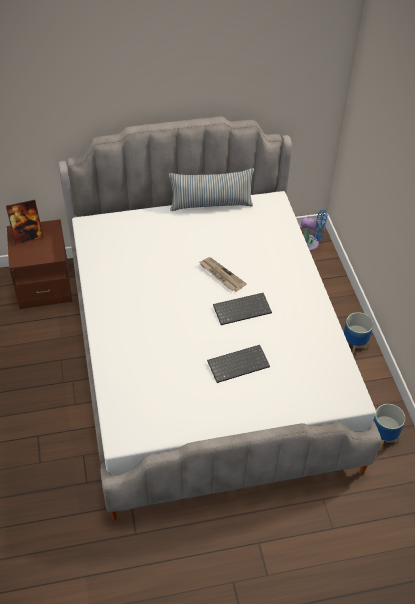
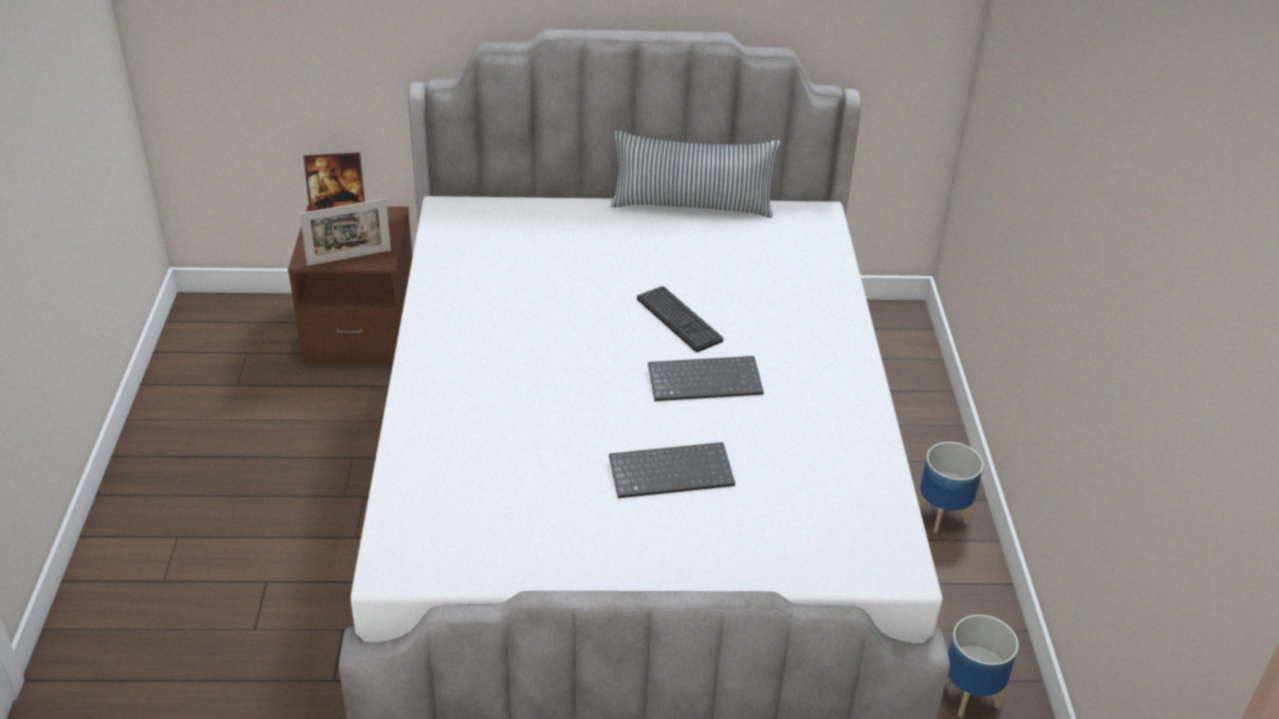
camera: 10 degrees right, 10 degrees down
(39, 256) = (349, 257): none -> picture frame
(221, 275) = (679, 319): newspaper -> keyboard
(310, 243) = (889, 329): blue fan -> none

